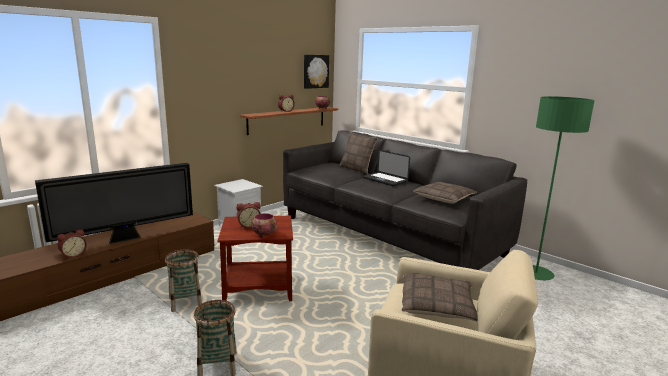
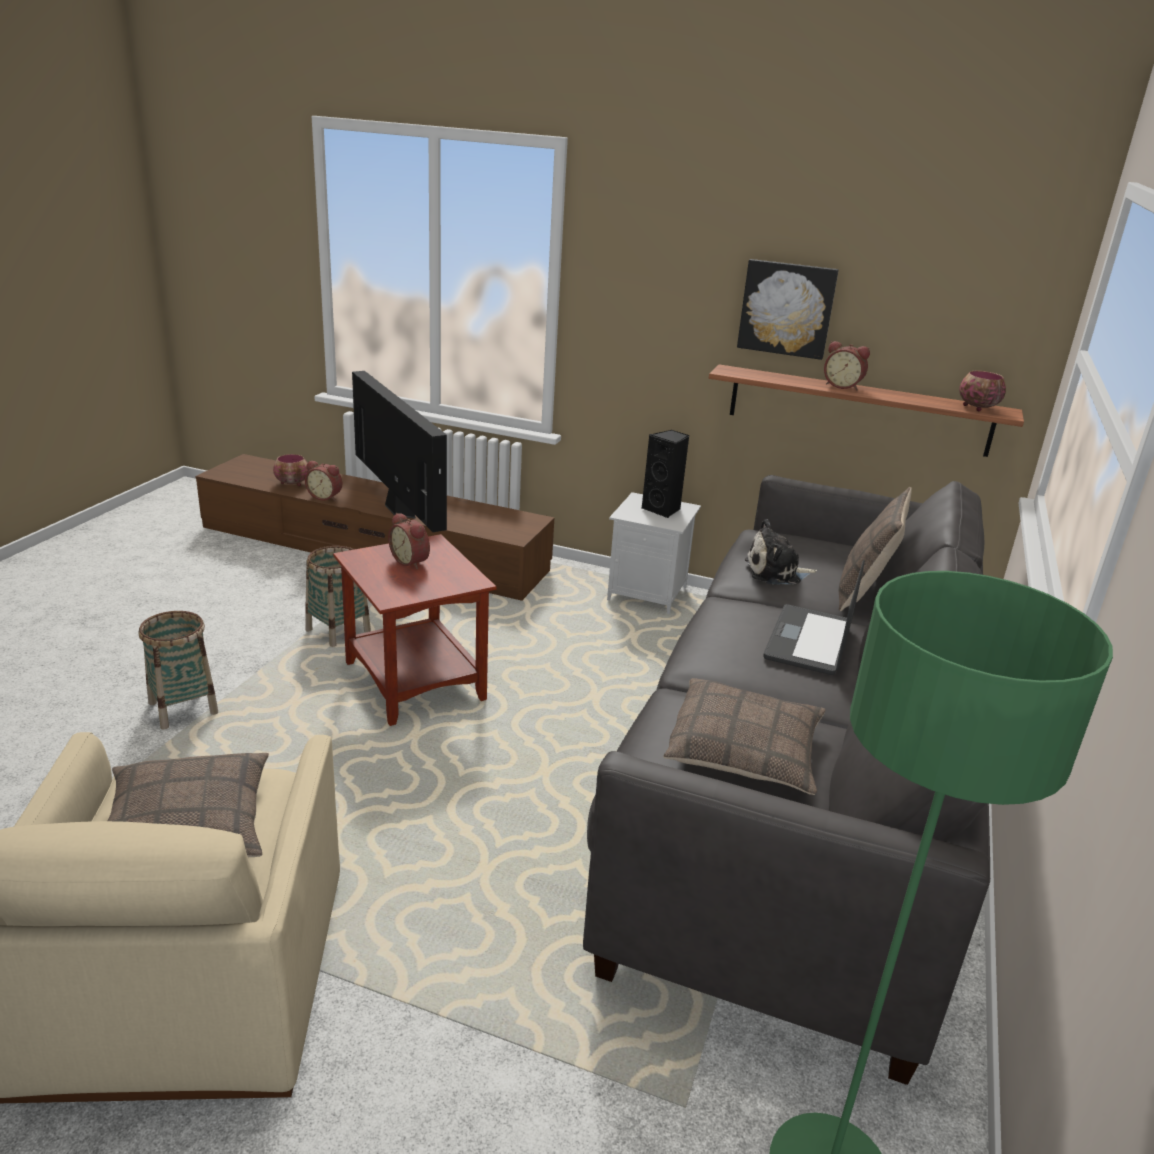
camera: 65 degrees right, 10 degrees up
(126, 238) = (399, 509): television -> television turned 150 degrees counterclockwise
(239, 184) = (663, 510): none -> black speaker
(265, 234) = (380, 583): bowl -> bowl (293, 483)
(315, 71) = (994, 299): picture -> picture (787, 308)
(333, 174) = (776, 572): none -> plush toy

